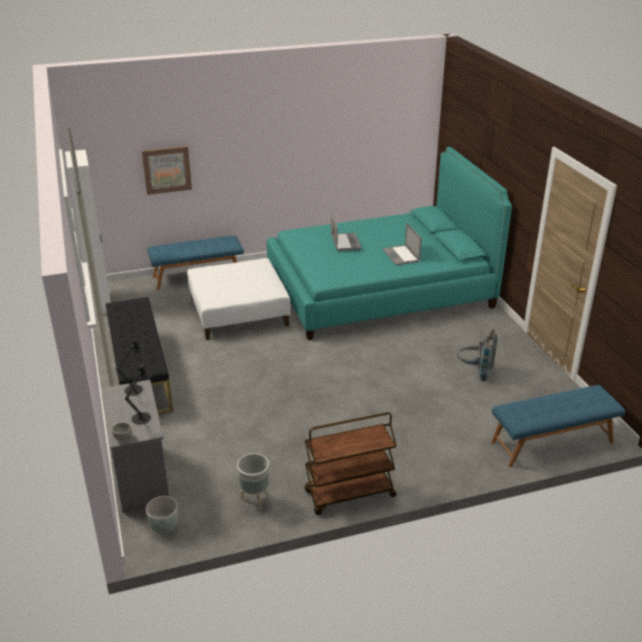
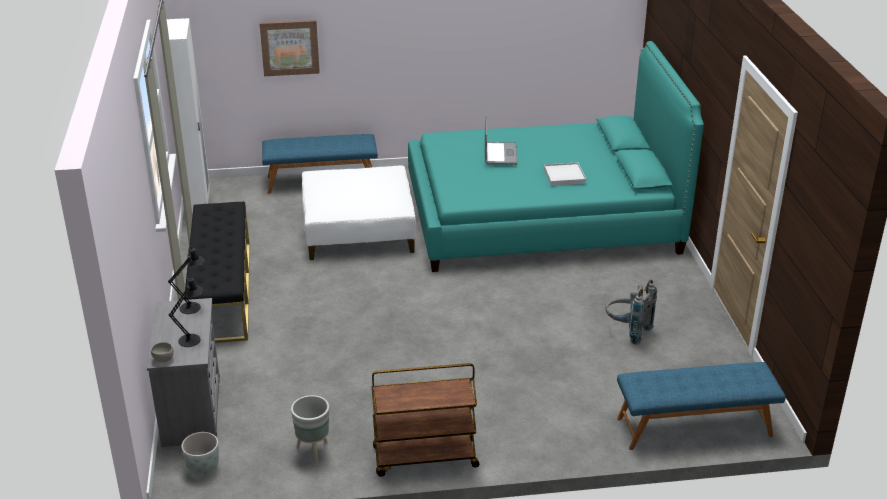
camera: 10 degrees right, 0 degrees up
(401, 255) = (564, 176): laptop -> white tray

